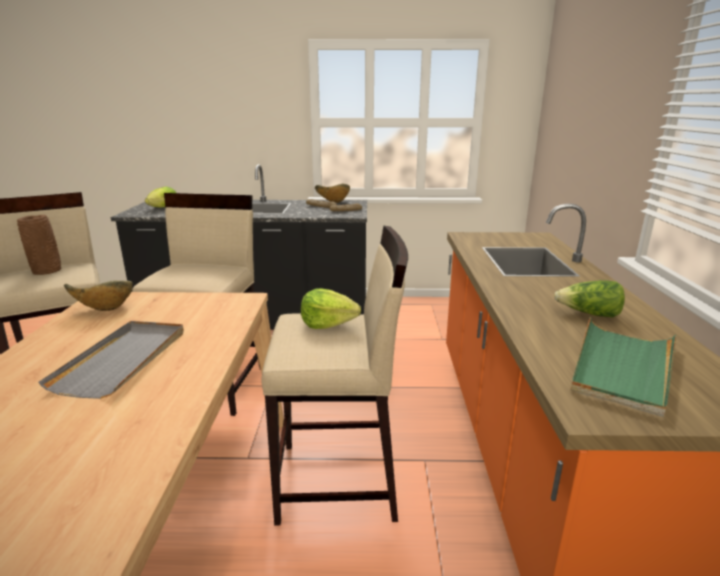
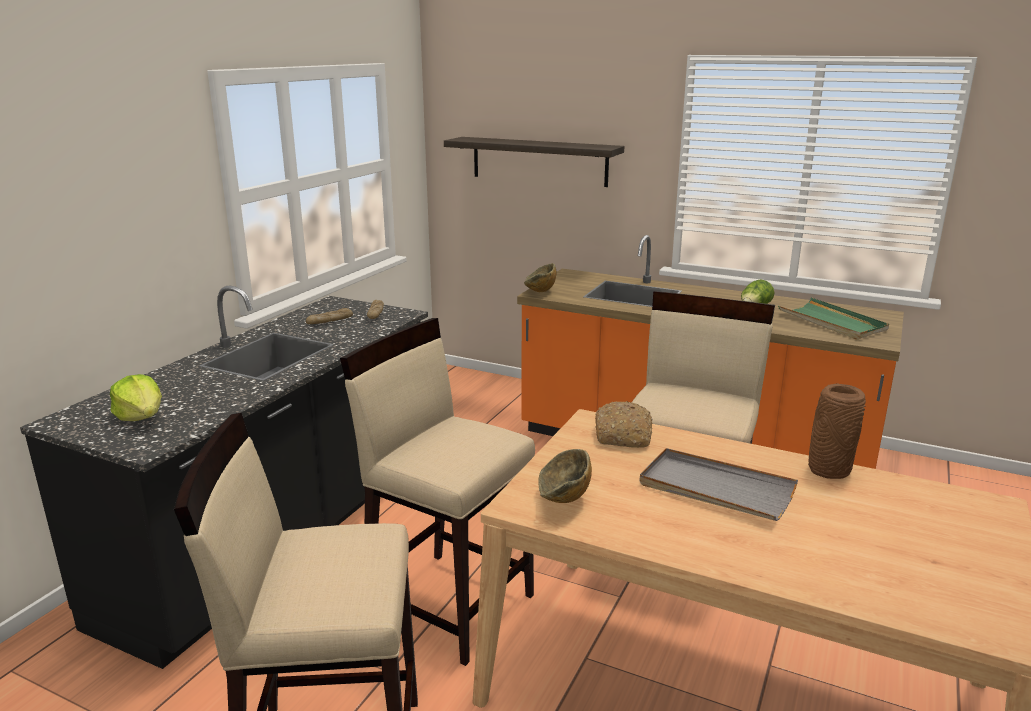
camera: 65 degrees left, 0 degrees up
(47, 271) = (316, 561): brown vase -> brown vase (827, 469)
(222, 313) = (624, 435): none -> bread
(328, 323) = (674, 396): lettuce -> none
(333, 202) = (314, 312): bowl -> bowl (539, 292)
(582, 127) = (539, 161): none -> shelf

